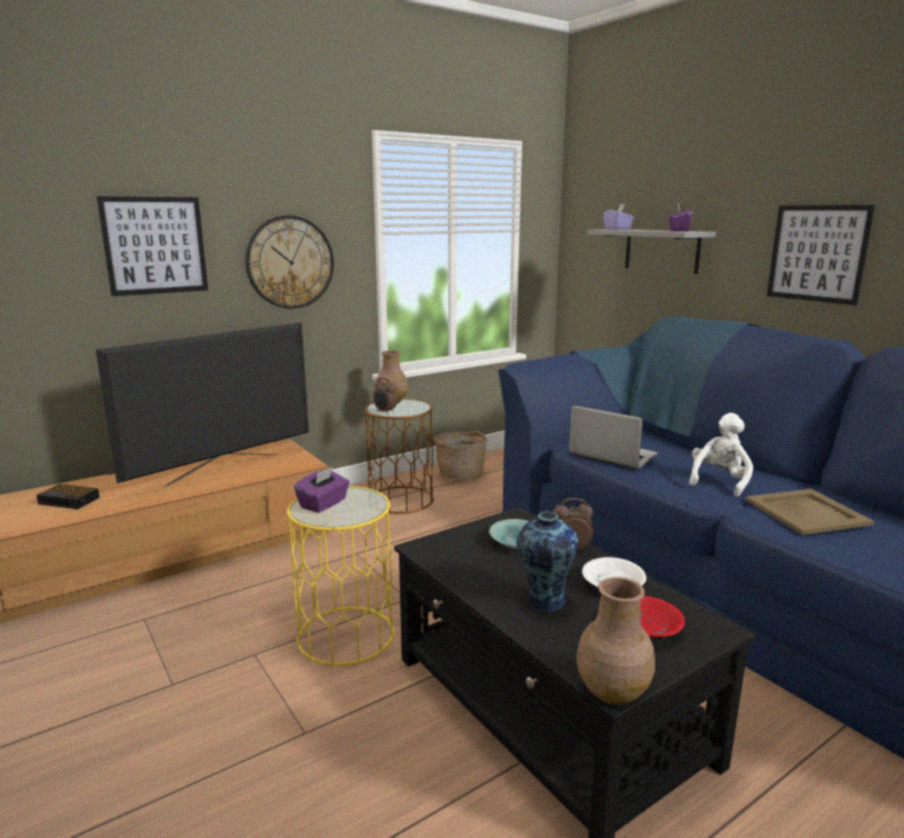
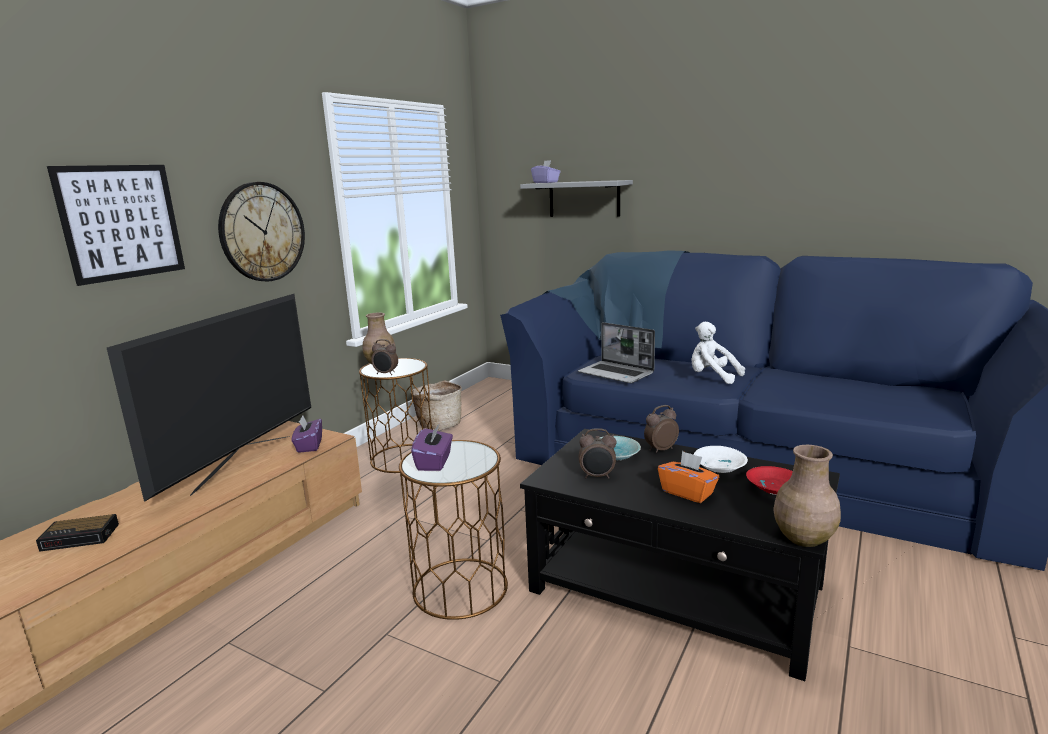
camera: 25 degrees left, 0 degrees up
(345, 635) = (460, 588): yellow side table -> brown side table
(472, 559) = (597, 476): none -> alarm clock
(544, 602) = (687, 492): vase -> orange tissue box
(611, 455) = (617, 373): laptop -> laptop turned 150 degrees counterclockwise
(678, 231) = (604, 180): purple tissue box -> purple tissue box (309, 446)
(719, 481) = (712, 377): white plush toy -> white plush toy turned 60 degrees counterclockwise
(806, 512) = (789, 385): beige tray -> none
(817, 253) = (720, 192): picture -> none

